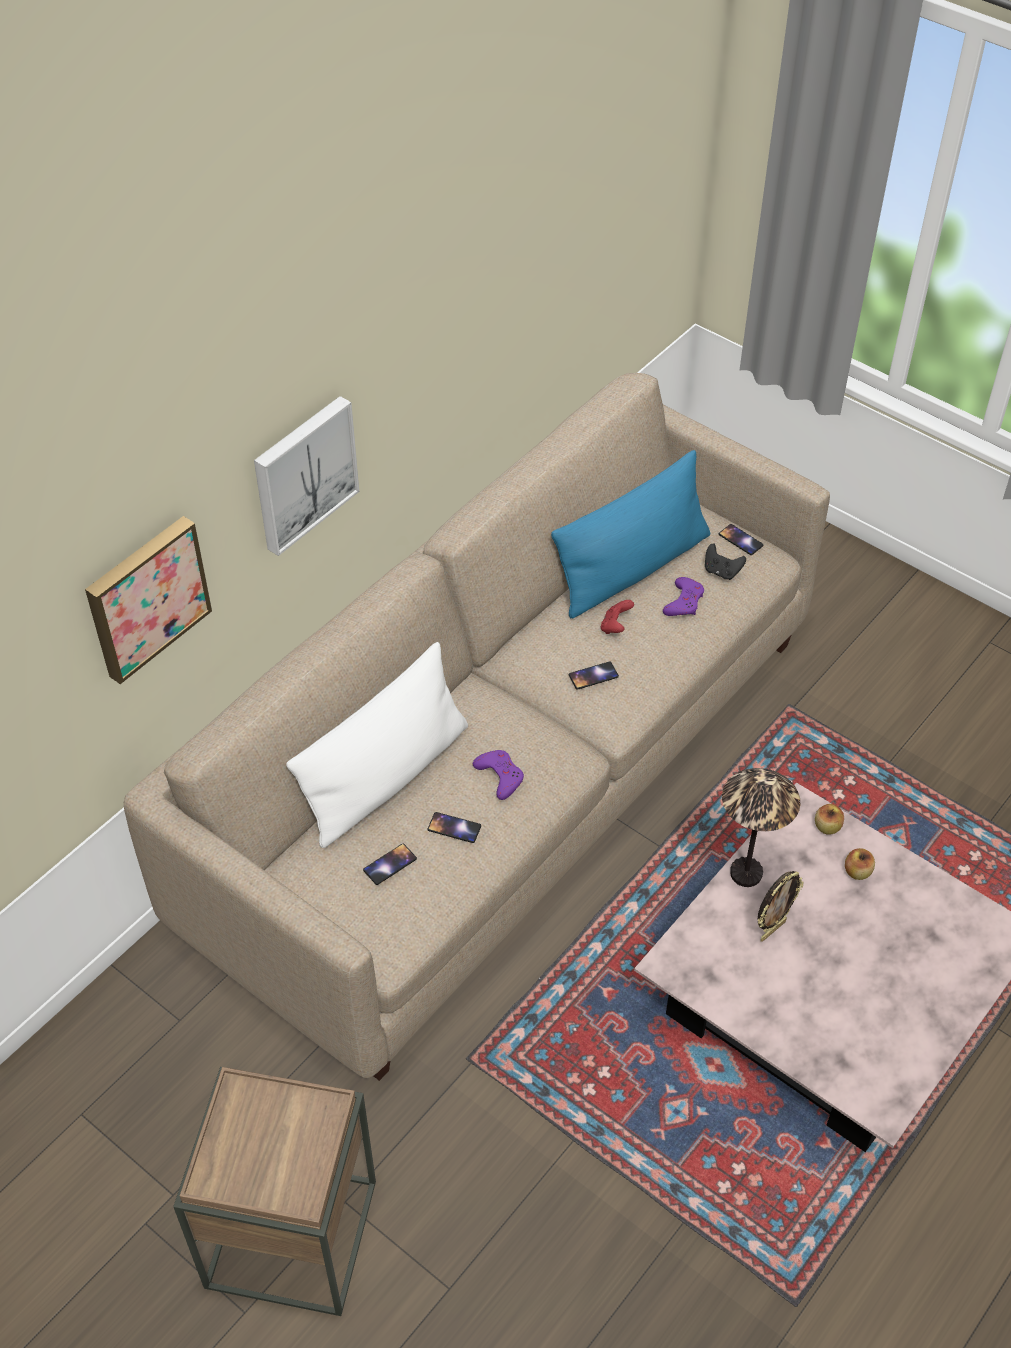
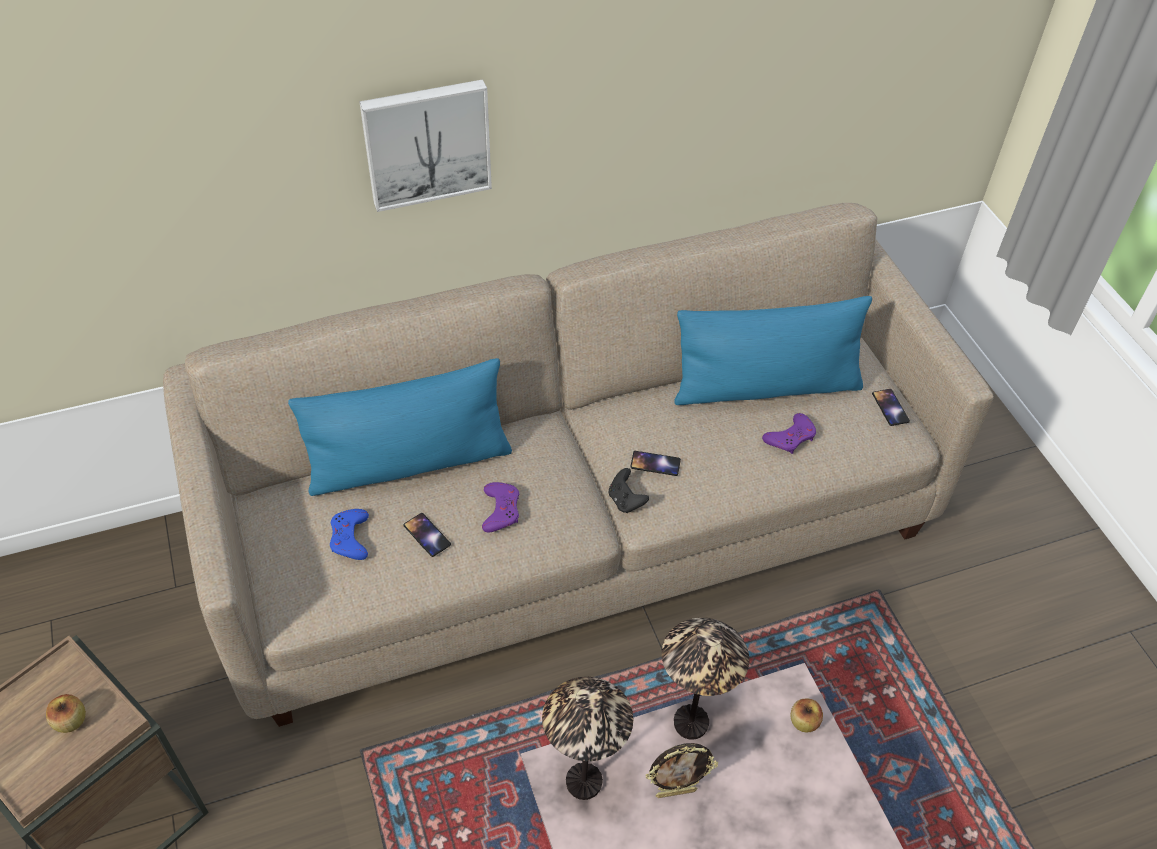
camera: 30 degrees right, 0 degrees up
(145, 597) = (208, 187): picture -> none
(386, 777) = (409, 463): white pillow -> blue pillow
(390, 864) = (350, 538): phone -> blue game controller
(615, 626) = (709, 430): red game controller -> none
(698, 961) = (583, 781): none -> table lamp
(721, 571) = (848, 427): black game controller -> black game controller (625, 501)
(857, 872) = (802, 783): apple -> apple (71, 721)

